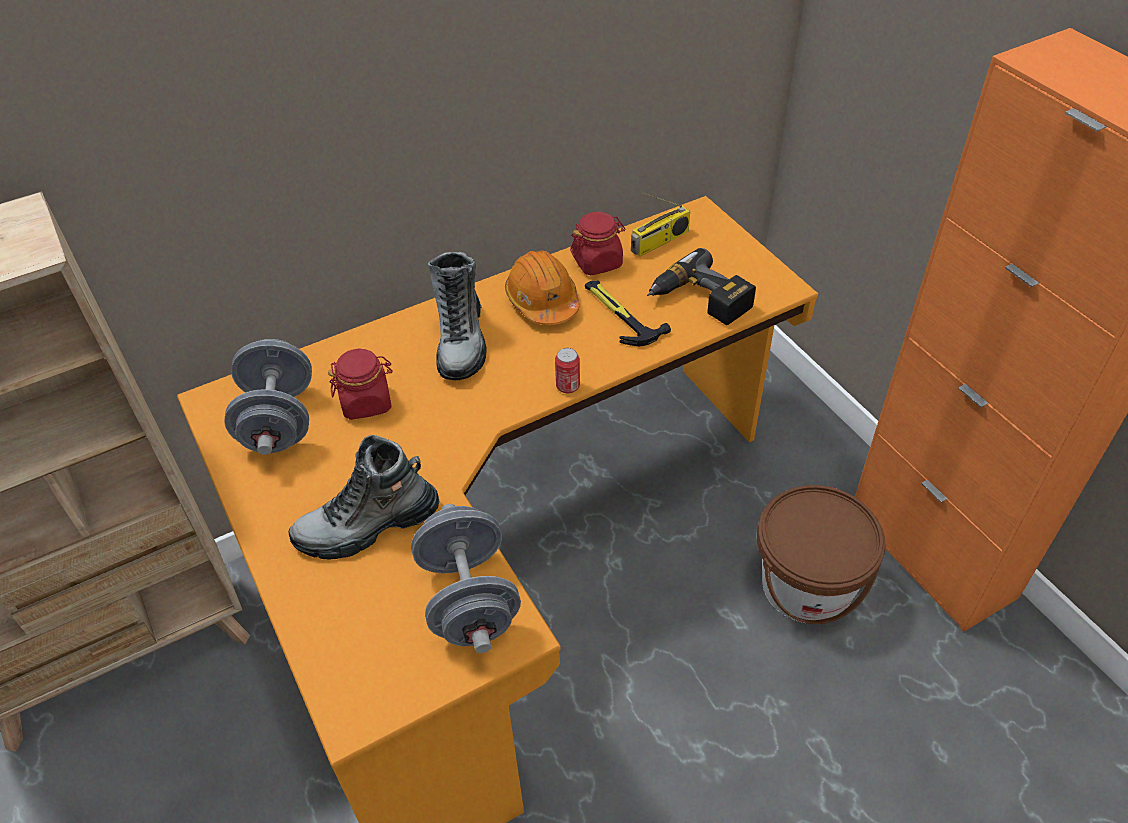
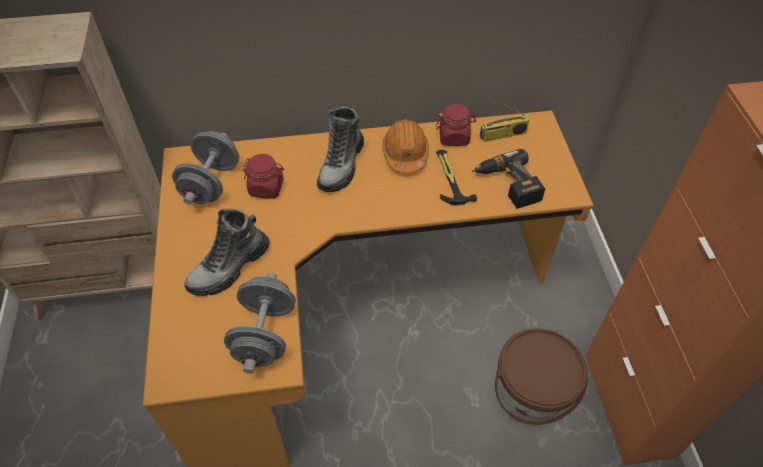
camera: 20 degrees right, 5 degrees up
(367, 526) = (229, 268): boot -> boot turned 45 degrees counterclockwise
(568, 386) = (392, 217): can -> none

